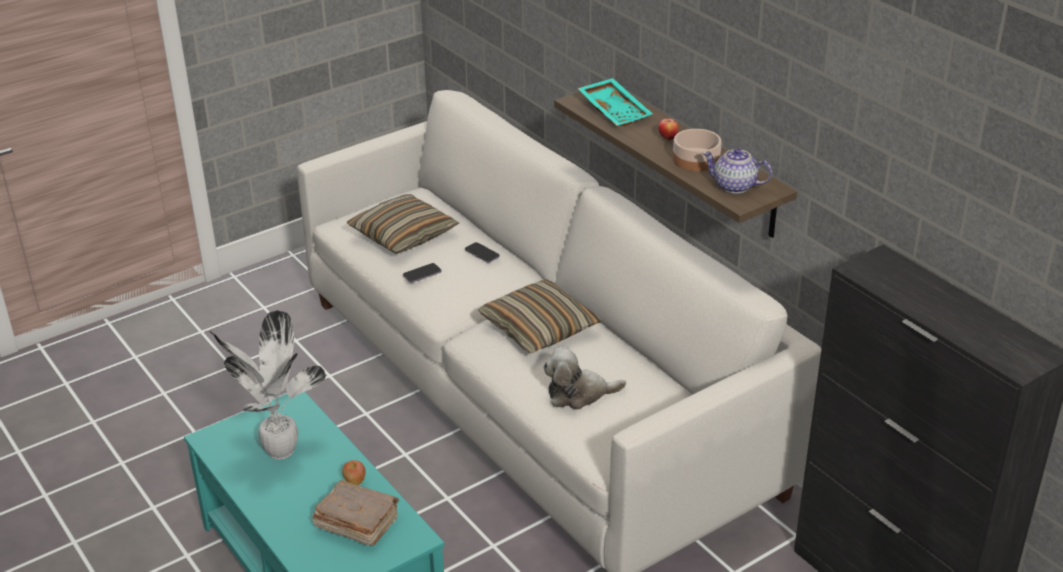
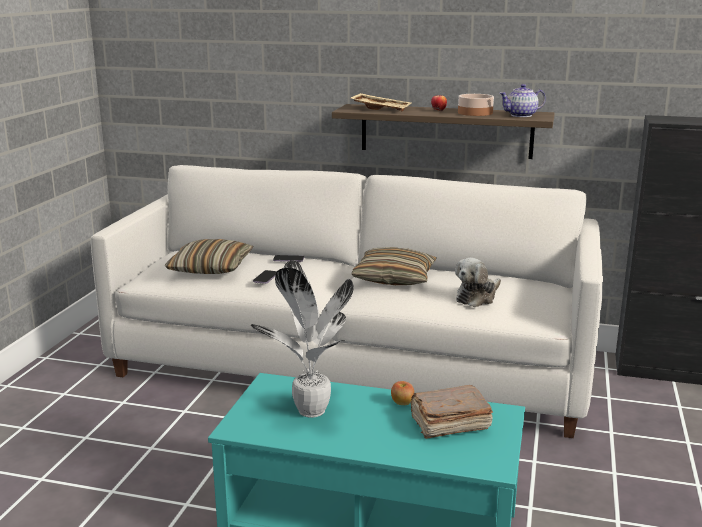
camera: 40 degrees left, 15 degrees down
(615, 111) = (381, 109): turquoise tray -> beige tray

